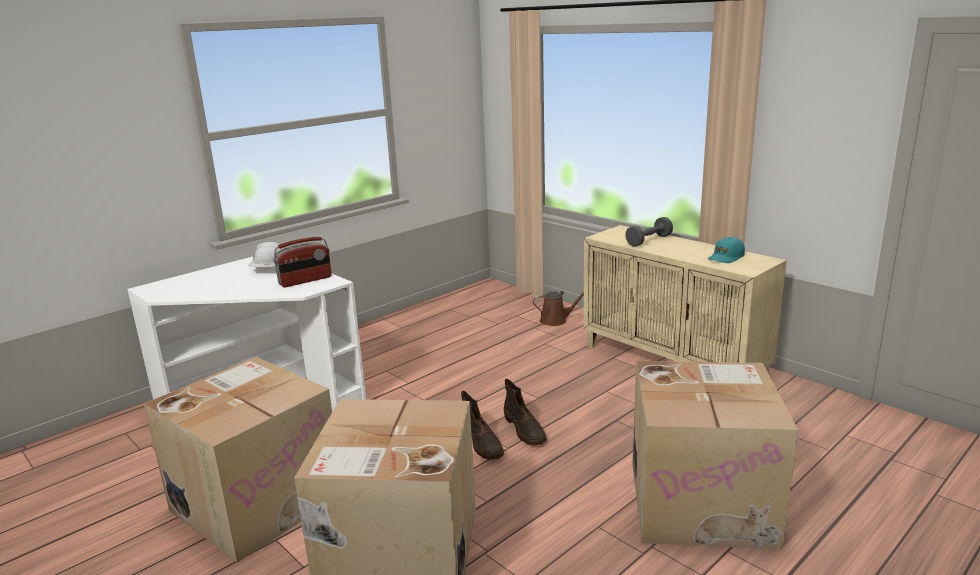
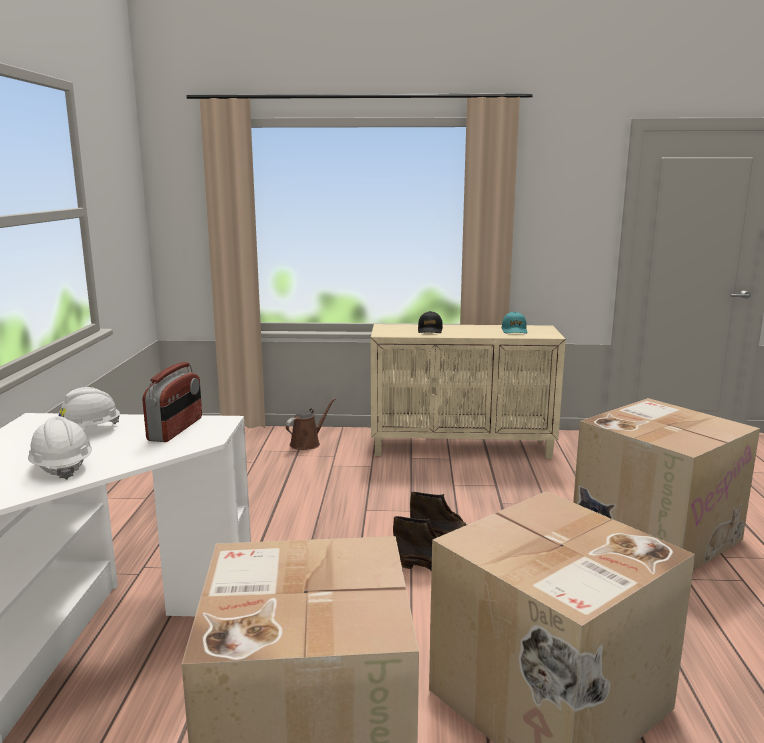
camera: 45 degrees left, 5 degrees down
(222, 288) = (62, 467): none -> white hard hat
(649, 241) = (430, 330): grey dumbbell -> black cap

